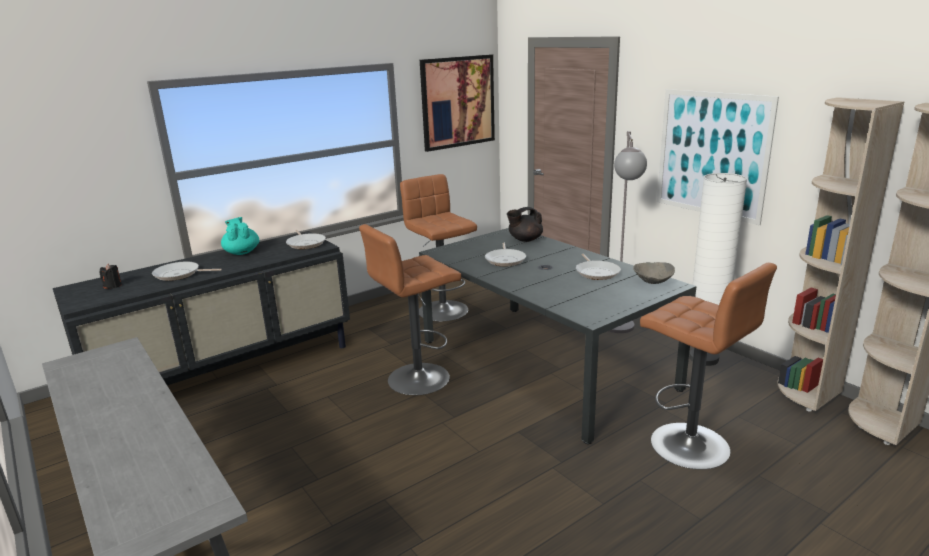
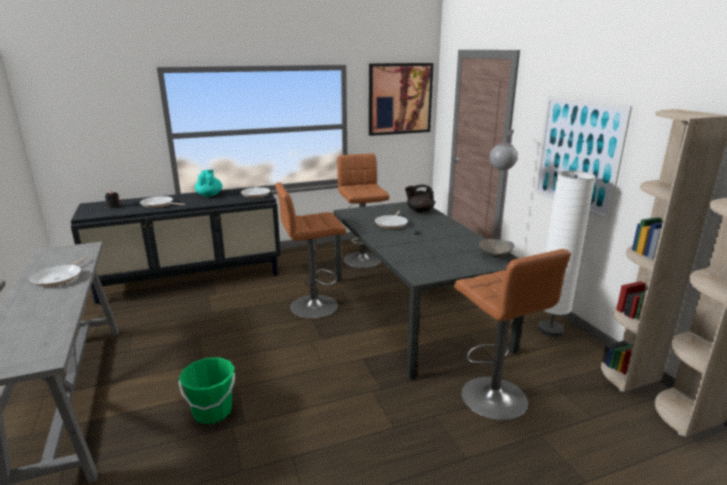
camera: 15 degrees right, 0 degrees up
(372, 536) = (212, 412): none -> green bucket
(596, 272) = (455, 242): frying pan -> frying pan (60, 277)

